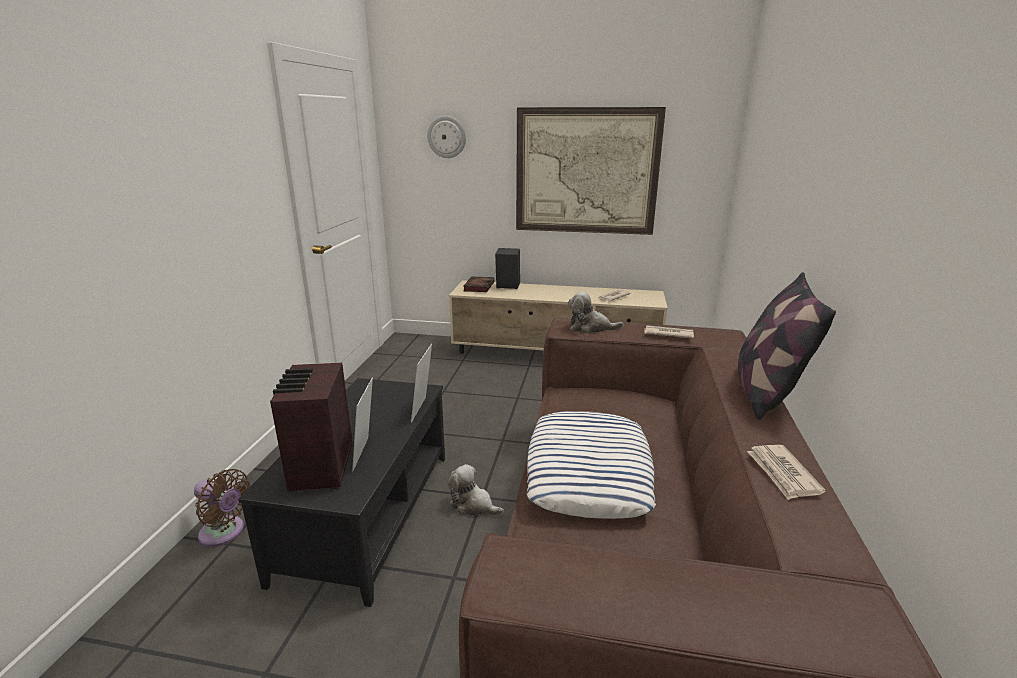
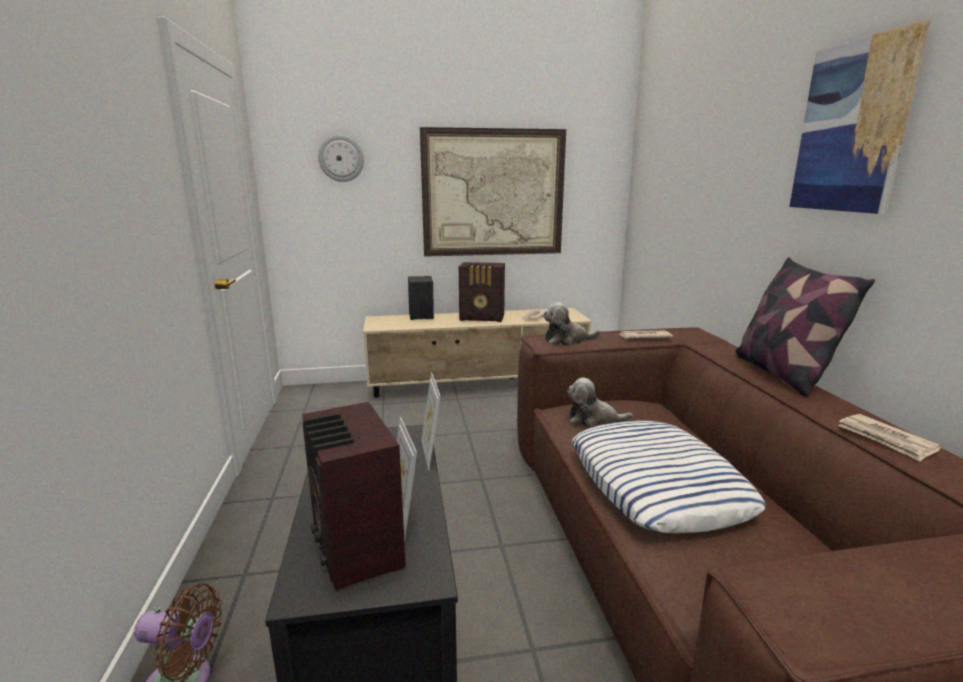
camera: 20 degrees left, 5 degrees down
(473, 505) = (498, 557): plush toy -> plush toy (593, 419)
(479, 286) = (390, 320): book -> none
(563, 293) = (483, 318): none -> radio
(856, 142) = (852, 127): none -> picture

